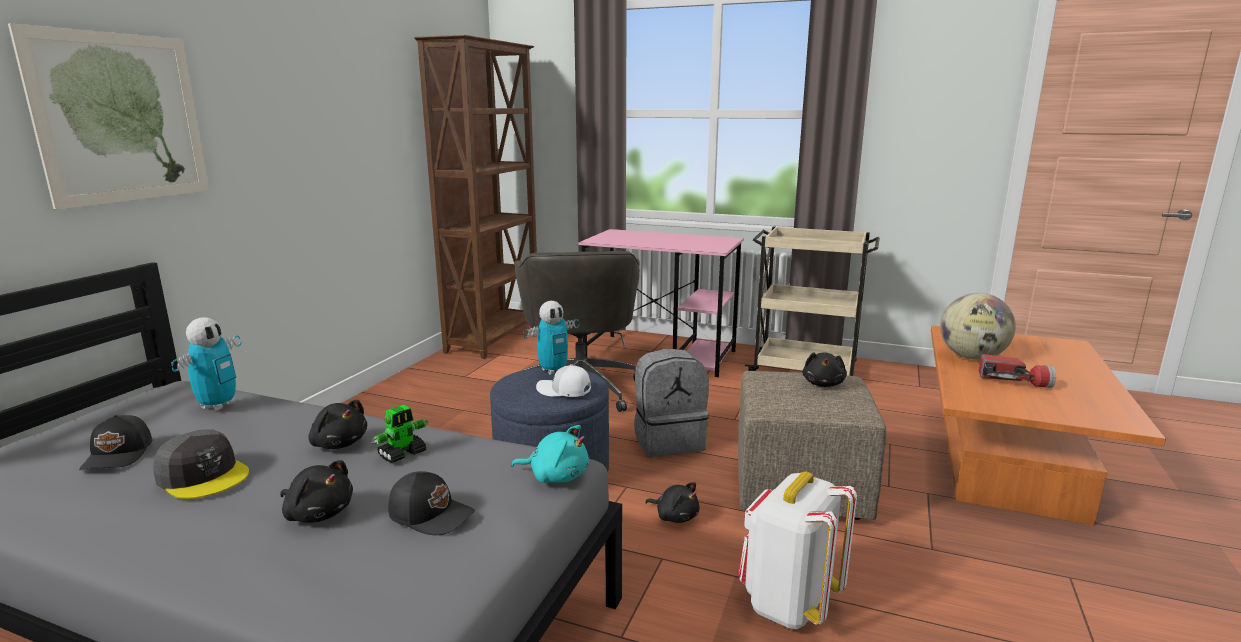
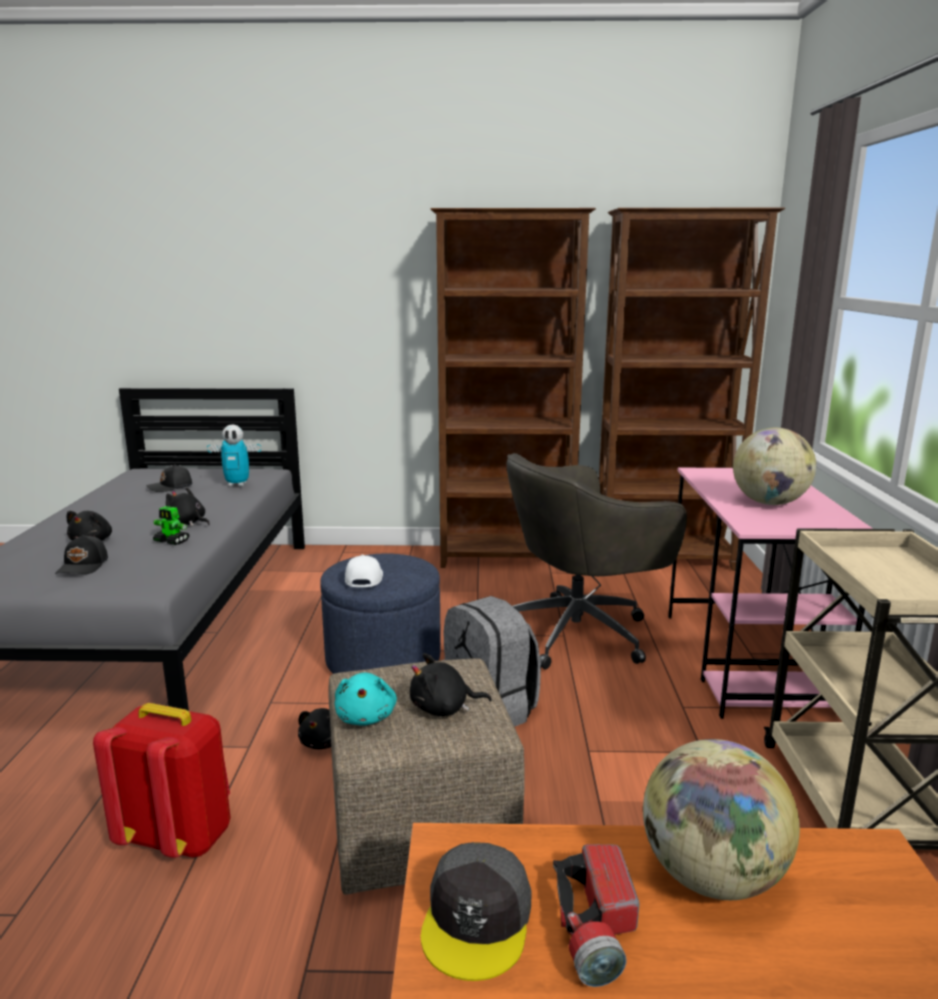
camera: 70 degrees right, 0 degrees up
(121, 118) = (294, 292): picture -> none
(203, 476) = (140, 507): grey cap -> grey cap (477, 919)
(339, 443) = (188, 523): black plush toy -> black plush toy turned 105 degrees clockwise
(411, 386) = (507, 558): none -> brown bookcase
(553, 370) = (411, 566): toy robot -> none
(556, 476) = (133, 589): turquoise plush toy -> turquoise plush toy (366, 716)
(676, 241) = (769, 503): none -> globe
(788, 604) = (179, 837): white backpack -> red backpack

